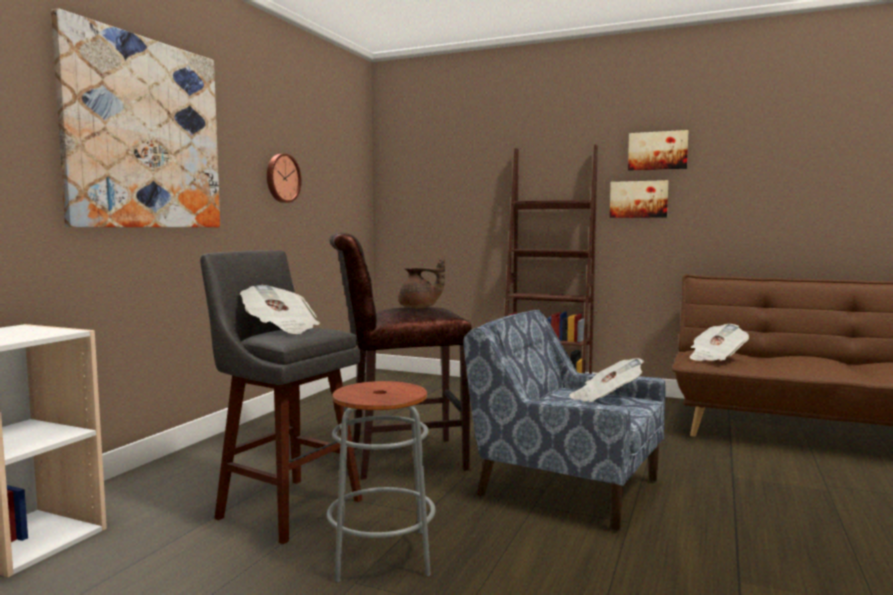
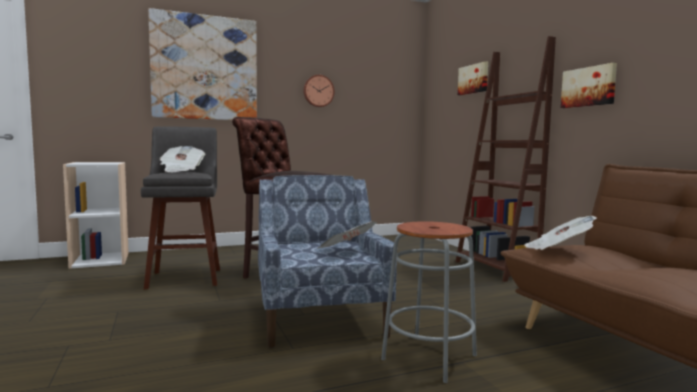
camera: 45 degrees right, 0 degrees up
(382, 554) = (155, 307): grey stool -> grey stool (429, 357)
(419, 308) = (297, 170): brown teapot -> none
(657, 151) = (608, 32): picture -> picture (473, 79)

